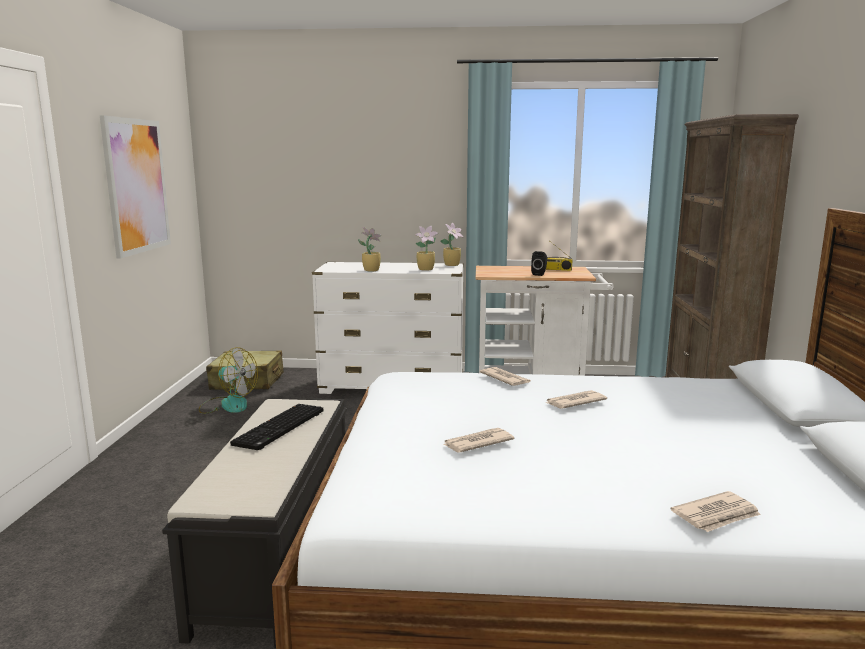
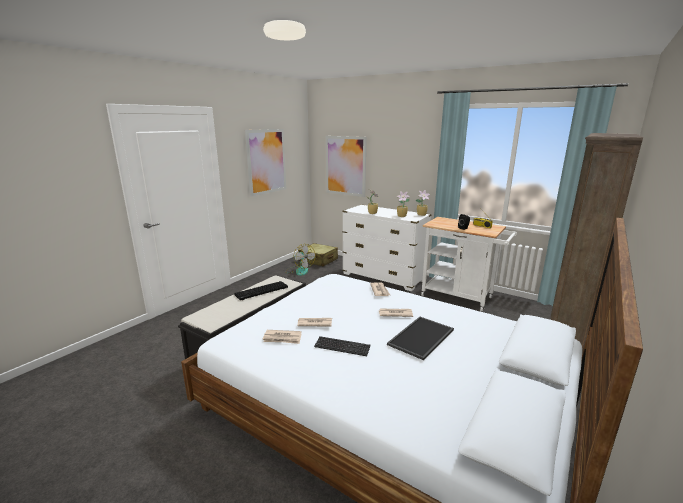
camera: 30 degrees right, 5 degrees up
(282, 194) = (345, 166): none -> picture
(571, 462) = (342, 347): none -> keyboard
(654, 422) = (422, 338): none -> tray
(717, 515) = (370, 401): newspaper -> newspaper (282, 338)

